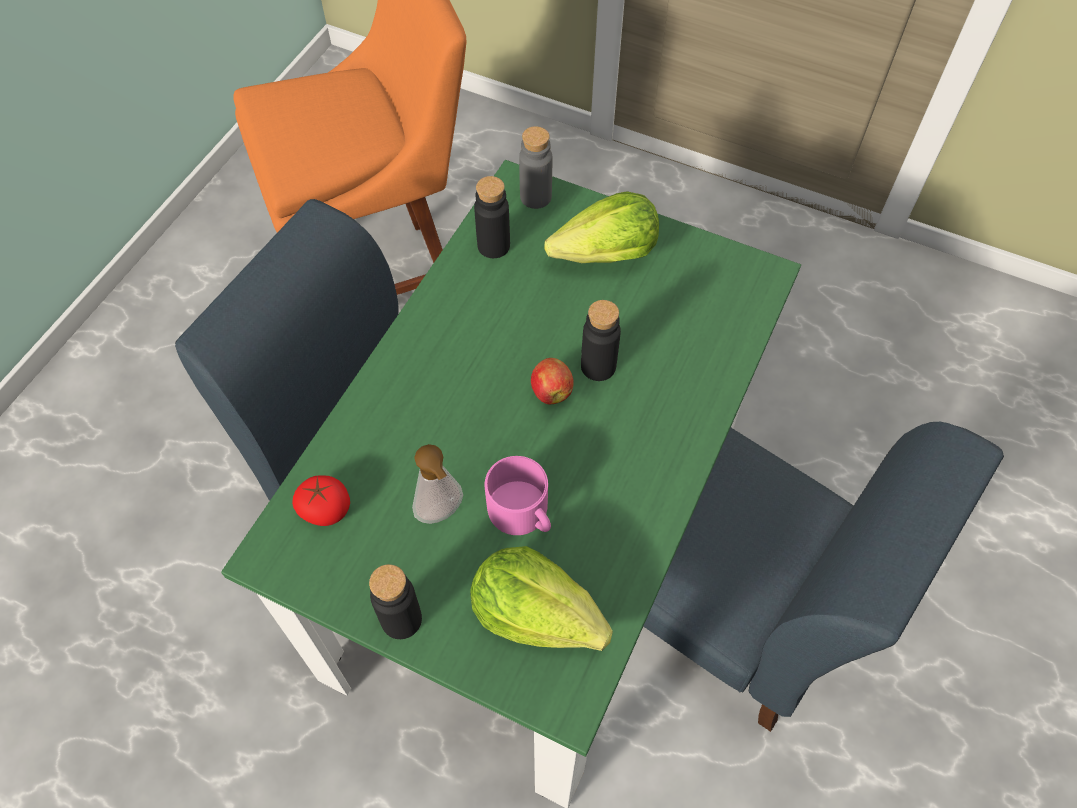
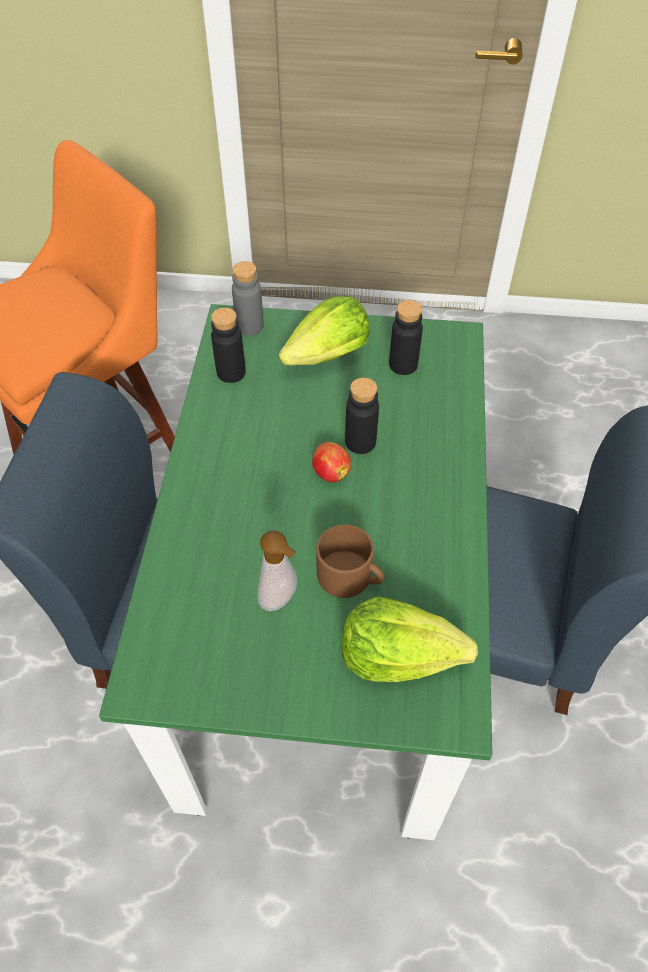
camera: 20 degrees left, 5 degrees down
(325, 508) = (175, 628): tomato -> none
(401, 619) = (284, 700): black bottle -> black bottle (403, 364)
(523, 513) = (350, 577): pink mug -> brown mug

